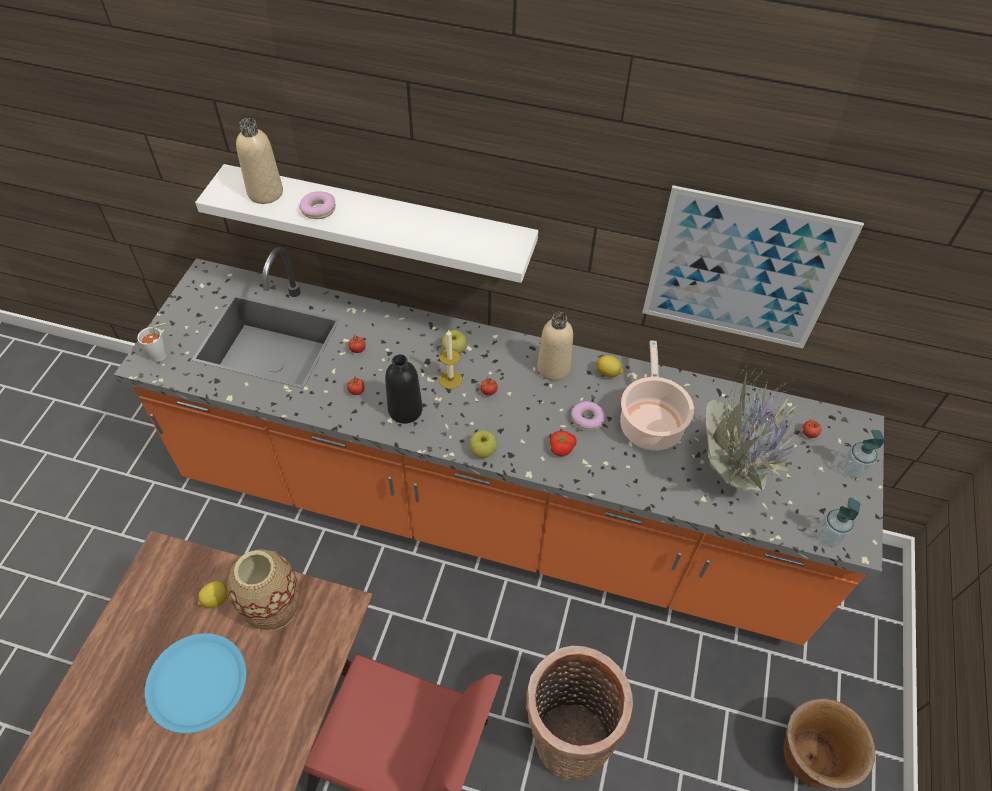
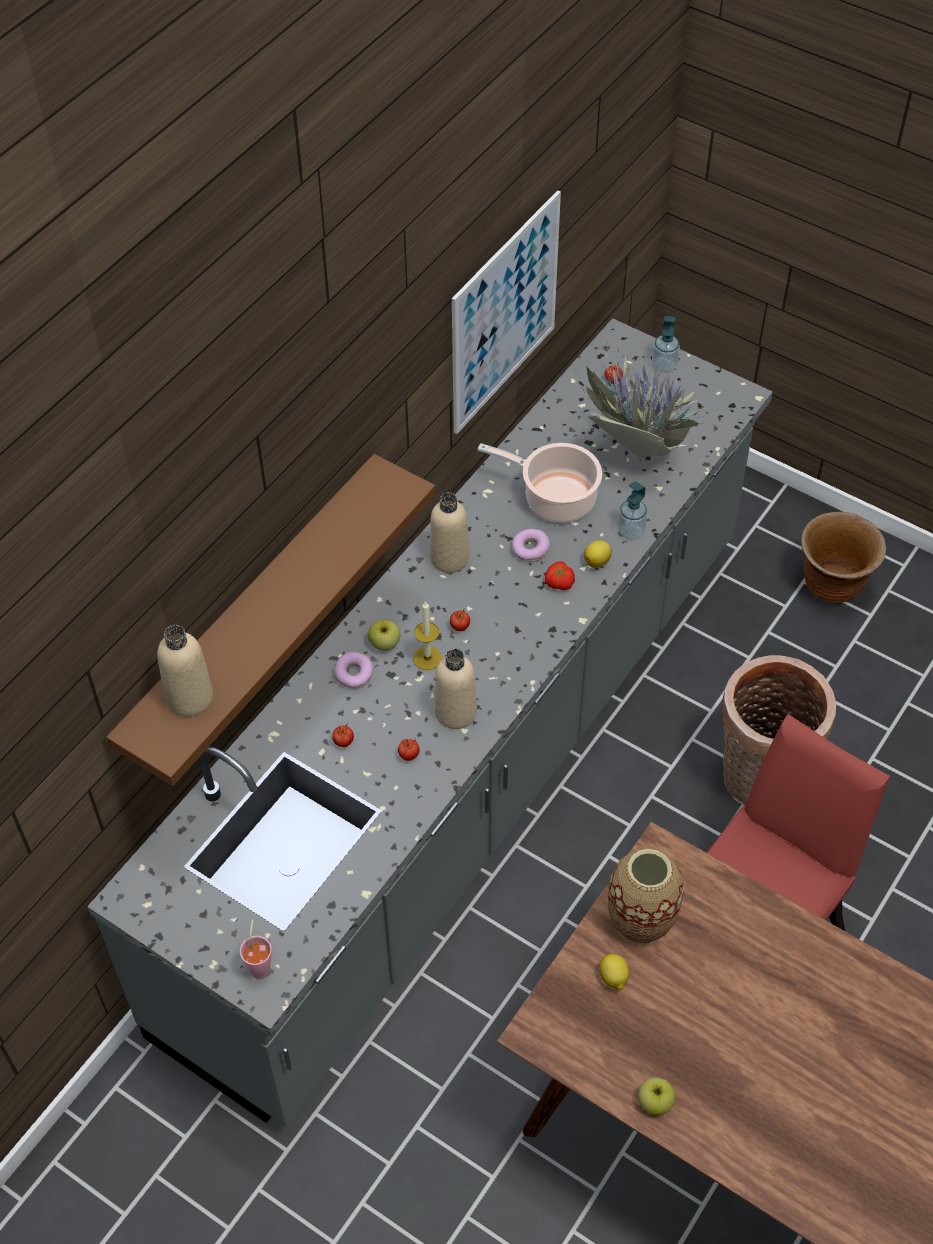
camera: 70 degrees left, 0 degrees up
(162, 355) = (261, 965): white cup -> pink cup
(197, 683) = (709, 1007): blue plate -> none
(318, 210) = (248, 647): donut -> donut (354, 674)
(379, 222) = (252, 613): white shelf -> brown shelf
(405, 410) = (455, 712): black bottle -> beige bottle
(483, 451) = (539, 652): apple -> apple (655, 1102)
(492, 513) = (467, 776): orange counter -> grey counter
(608, 373) = (476, 512): lemon -> lemon (597, 561)
(828, 536) = (728, 412): soap dispenser -> soap dispenser (631, 531)

